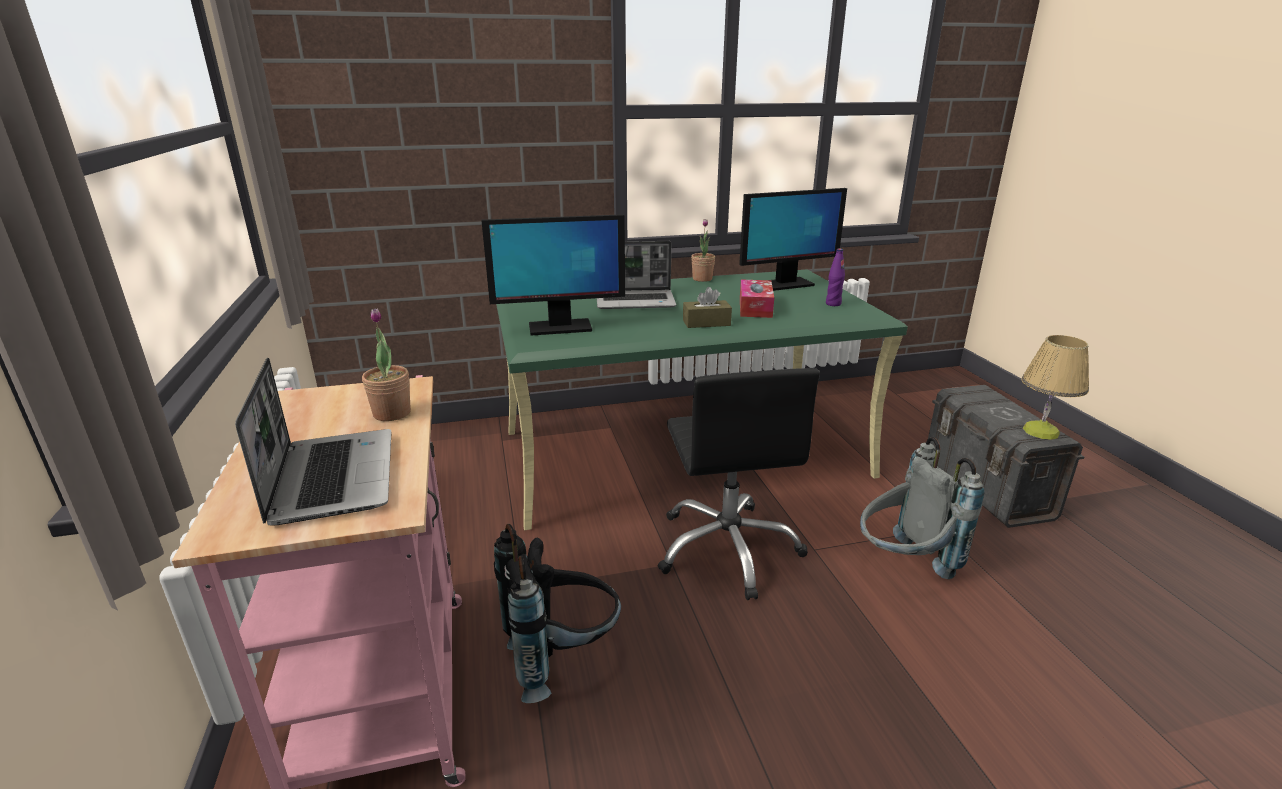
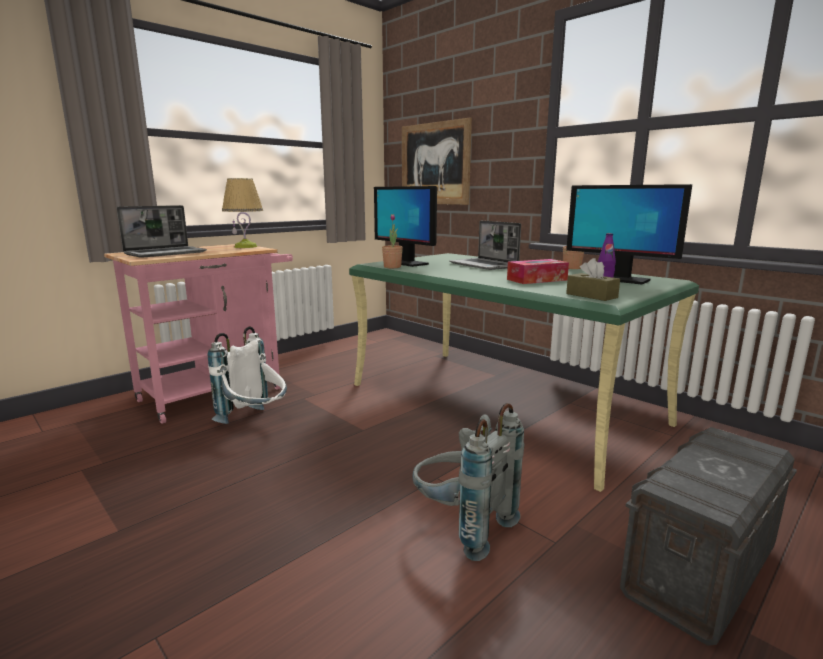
camera: 60 degrees right, 10 degrees down
(392, 413) = (229, 250): potted plant -> potted plant (392, 267)
(409, 149) = (435, 164): none -> picture
(561, 657) = (255, 422): black backpack -> white backpack
(706, 323) = (474, 276): brown tissue box -> brown tissue box (591, 296)
(728, 548) = (400, 444): black office chair -> none
(1041, 431) = (710, 494): table lamp -> table lamp (246, 246)

